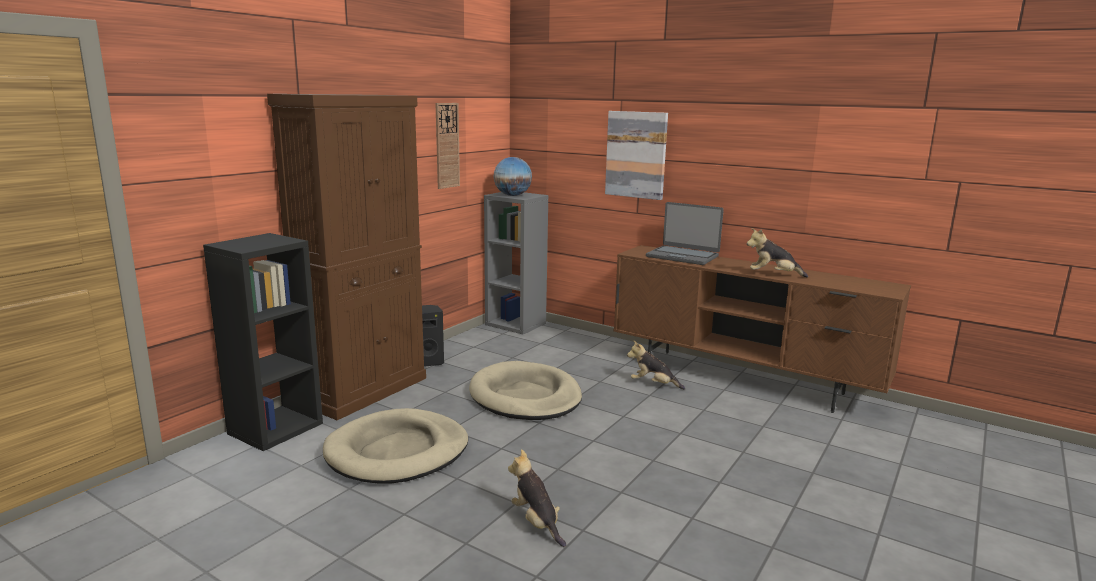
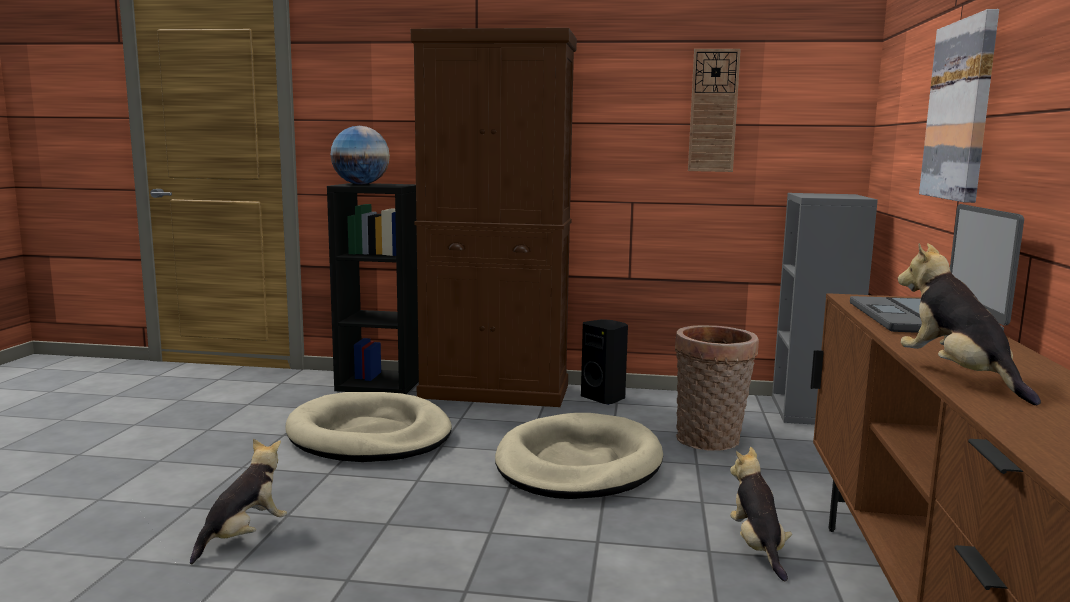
camera: 65 degrees right, 5 degrees down
(512, 195) = (817, 195): globe -> globe (361, 184)
(529, 357) = (710, 441): none -> basket

